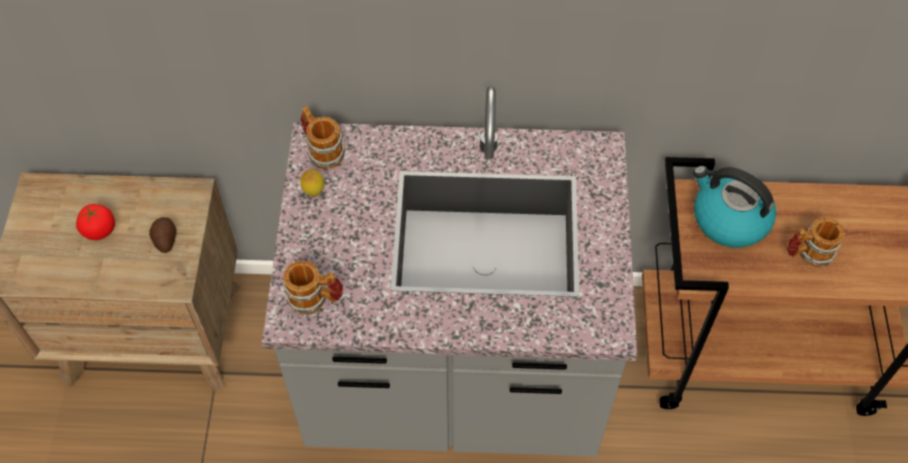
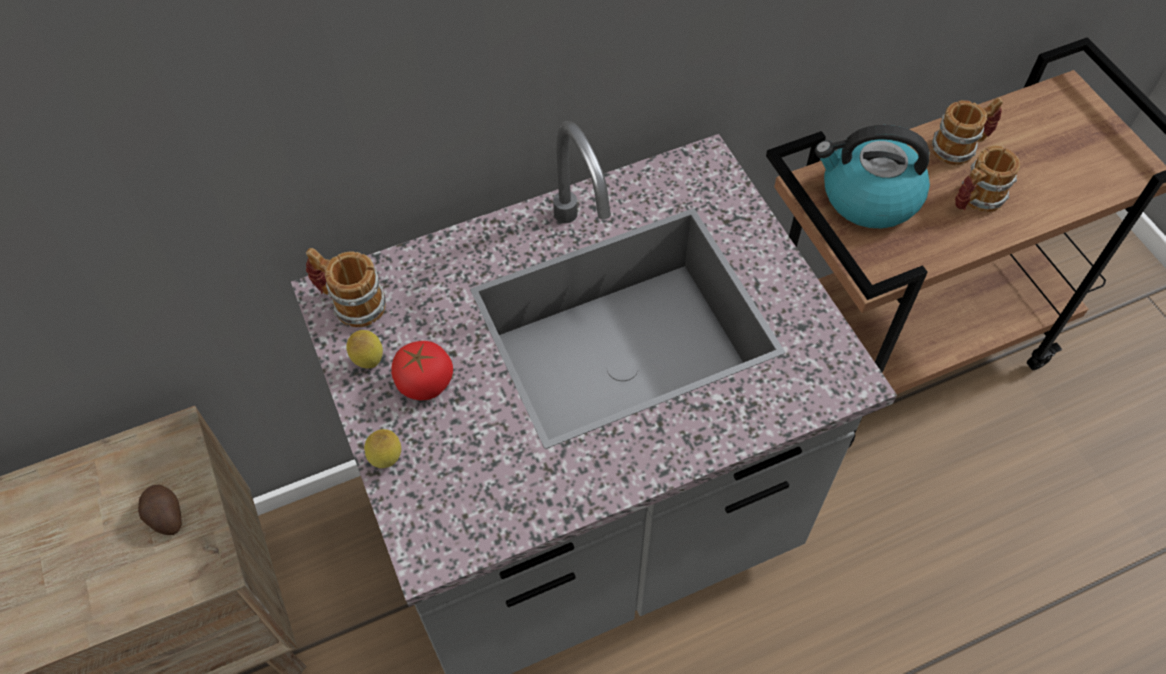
camera: 25 degrees left, 0 degrees up
(99, 230) = (61, 543): tomato -> tomato (425, 382)
(293, 256) = (387, 460): none -> lemon
(315, 299) = (449, 505): mug -> mug (960, 147)

